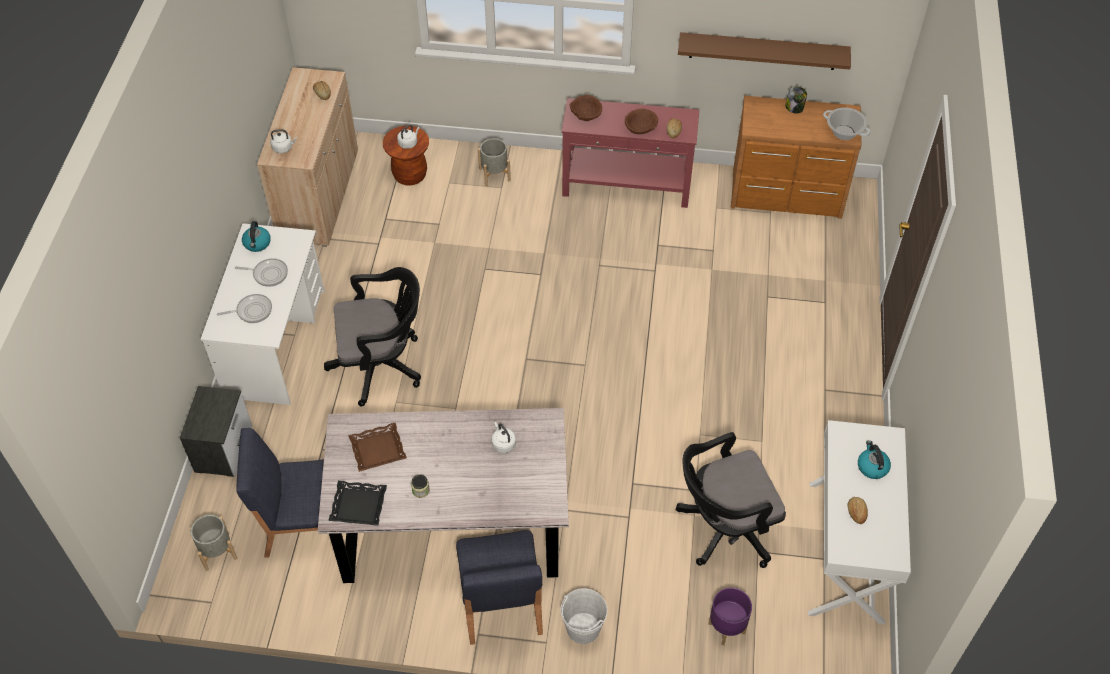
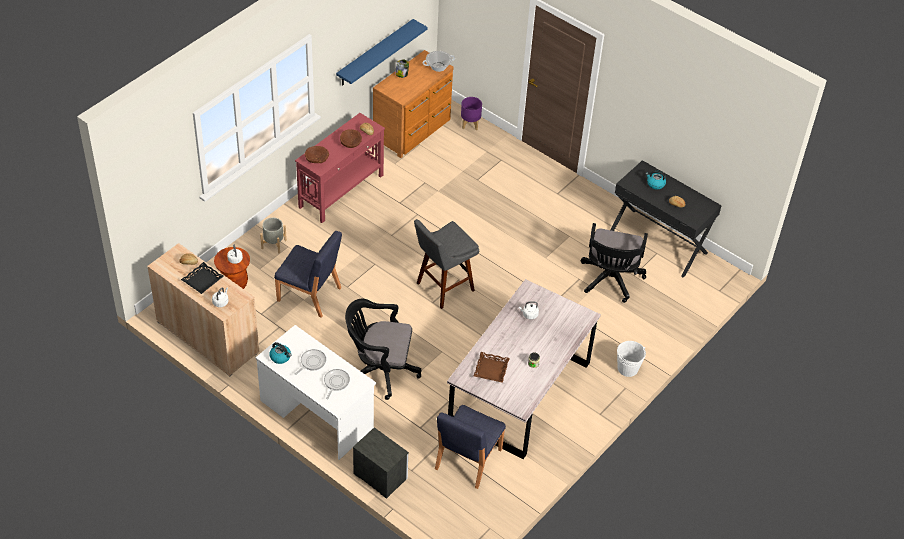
camera: 60 degrees left, 5 degrees down
(217, 552) = (455, 510): grey planter -> none
(358, 506) = (523, 395): black tray -> black tray (203, 280)
(382, 365) = (380, 370): black office chair -> black office chair turned 105 degrees counterclockwise
(500, 603) = (588, 395): blue chair -> blue chair (310, 295)
(557, 356) = (443, 288): none -> grey stool
(726, 627) = (668, 312): purple planter -> purple planter (470, 124)
(763, 51) = (375, 53): brown shelf -> blue shelf
(847, 551) = (658, 242): white desk -> black desk

